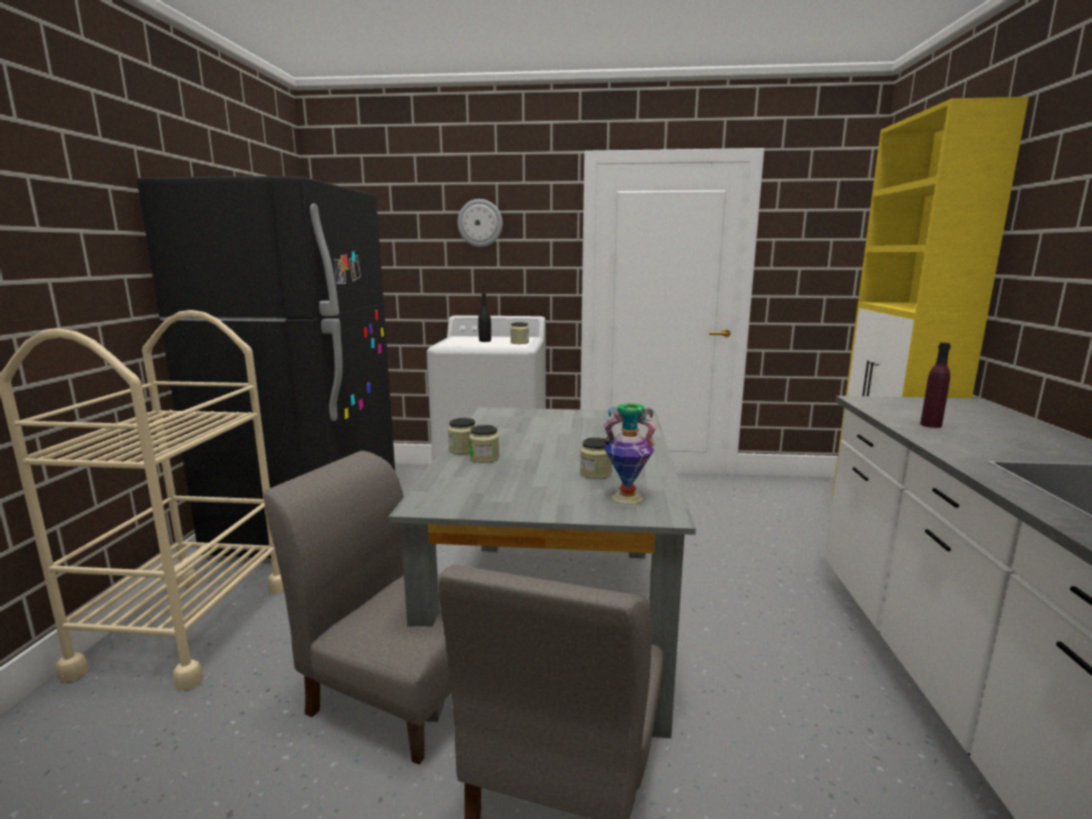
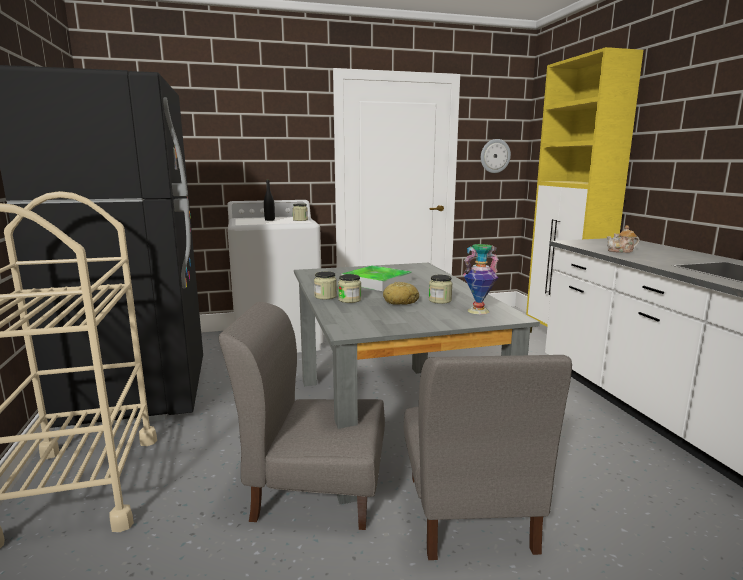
camera: 20 degrees left, 0 degrees up
(480, 223) = (250, 123): wall clock -> wall clock (495, 156)
(543, 469) = (401, 301): none -> bread
(550, 435) = (376, 282): none -> tray
(930, 425) = (621, 251): purple bottle -> teapot

